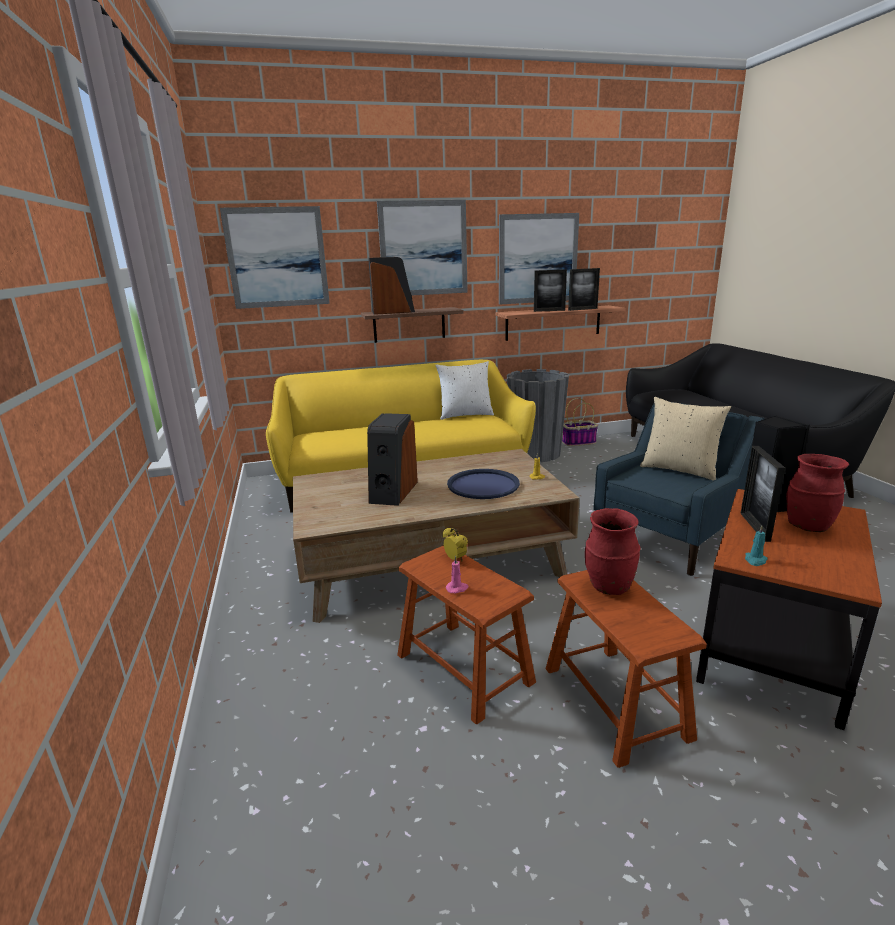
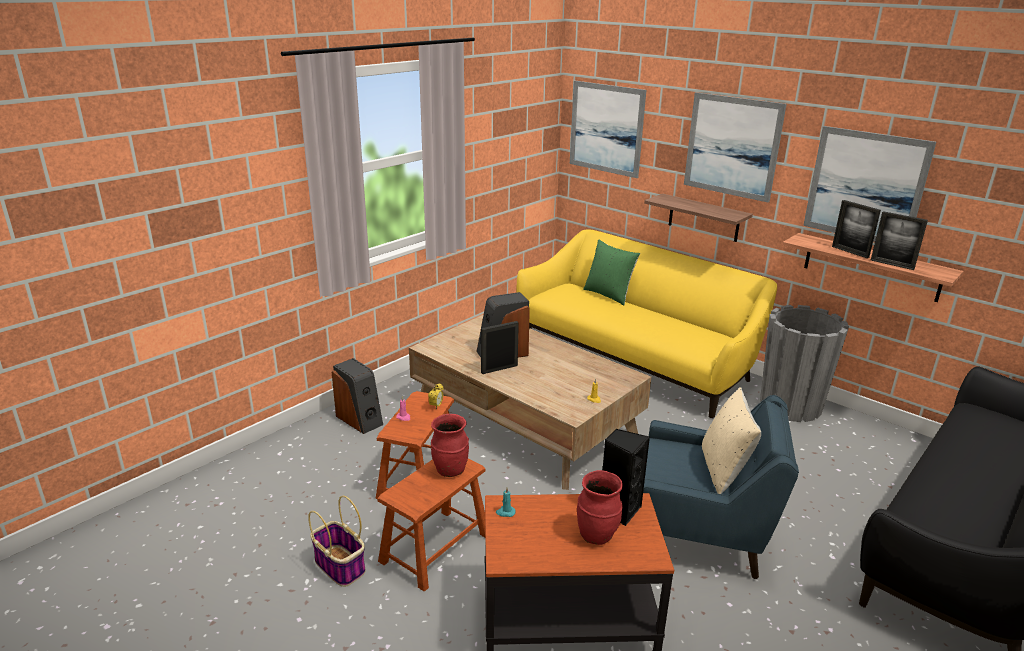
camera: 55 degrees right, 5 degrees up
(354, 426) = (608, 295): none -> green pillow
(392, 312) = (678, 202): speaker -> speaker (360, 419)
(465, 415) = (706, 327): white pillow -> none
(483, 485) = (552, 382): blue tray -> none
(579, 442) = (866, 423): basket -> basket (340, 566)
(754, 526) = (568, 508): picture frame -> picture frame (499, 369)

